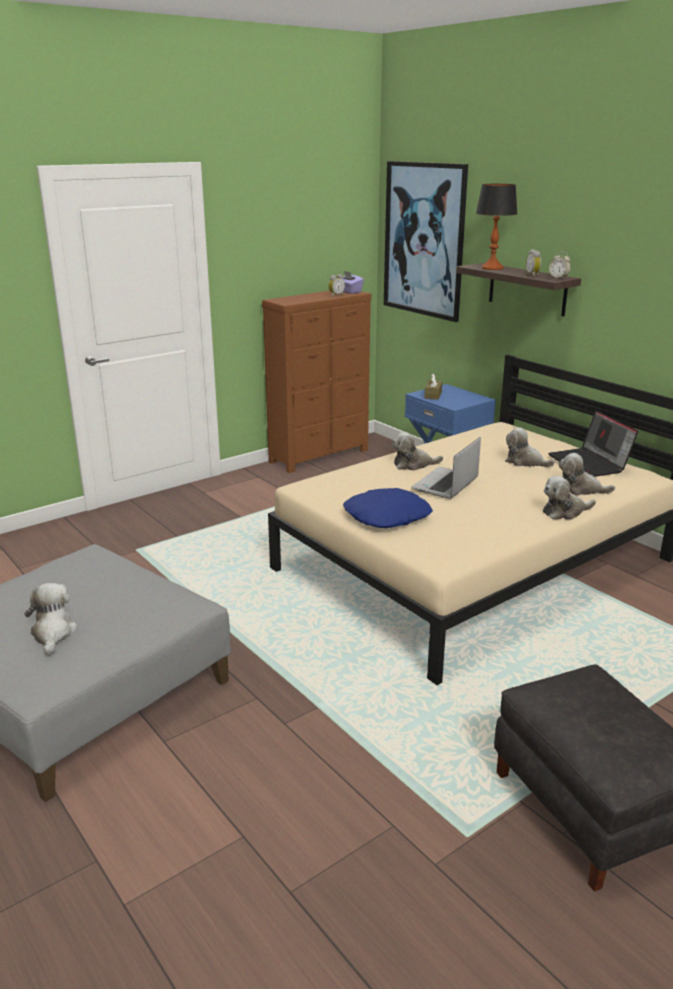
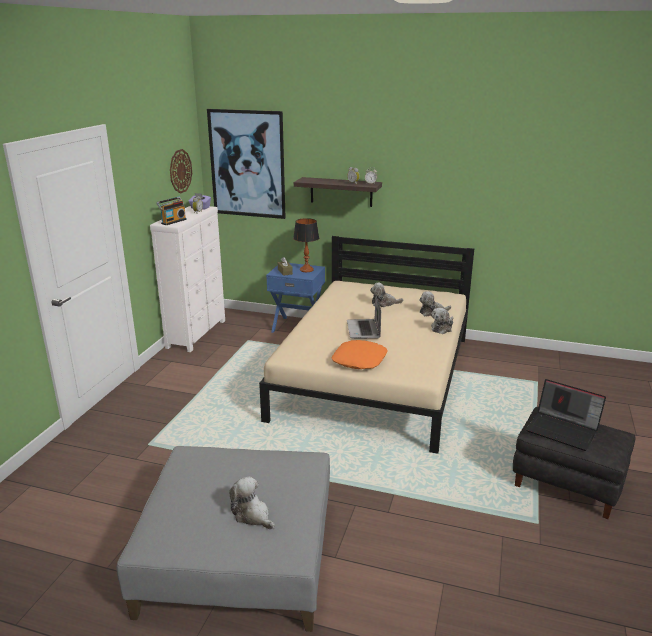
camera: 35 degrees left, 0 degrees up
(291, 300) = (173, 221): none -> radio
(320, 456) = (197, 334): brown dresser -> white dresser
(333, 240) = (180, 171): none -> wall clock
(386, 516) = (359, 360): blue pillow -> orange pillow
(413, 464) = (327, 322): plush toy -> none
(492, 268) = (318, 181): table lamp -> table lamp (306, 270)
(590, 463) = (418, 295): laptop -> laptop (563, 430)

